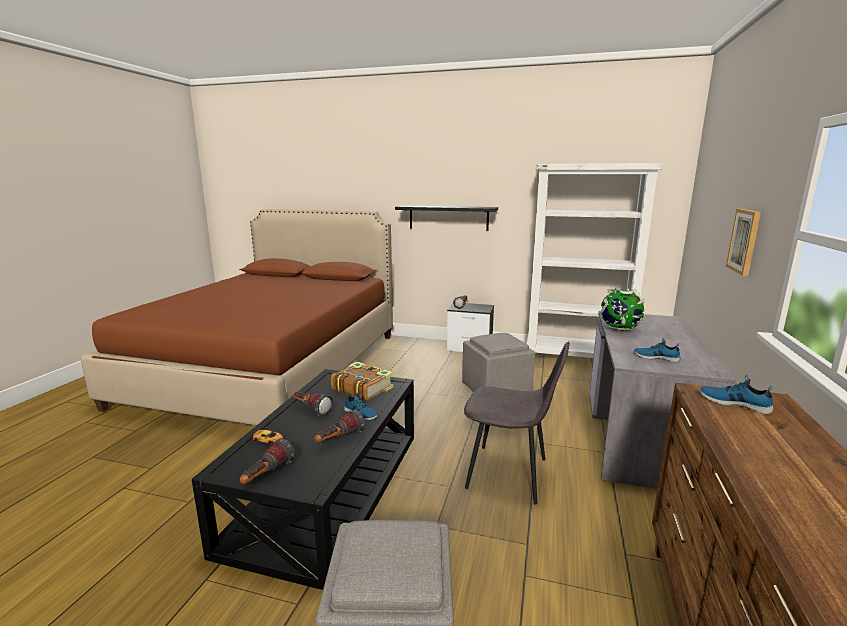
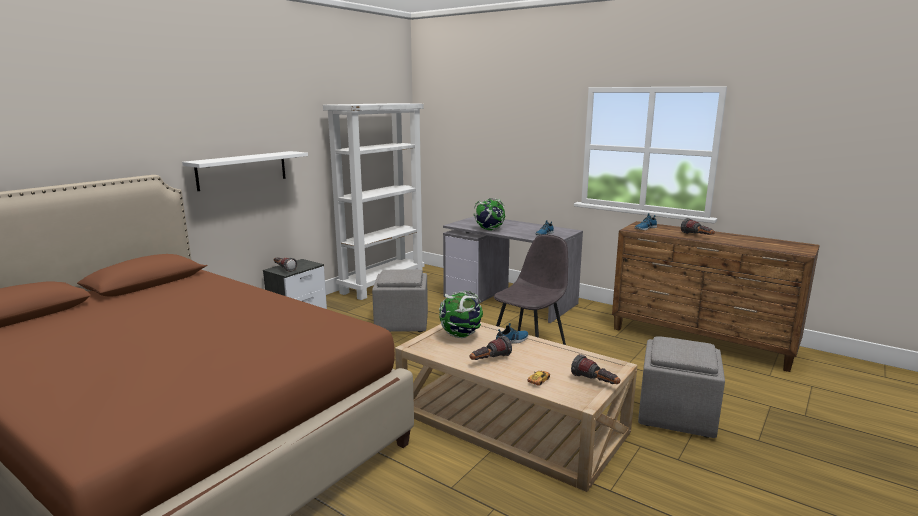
camera: 70 degrees left, 0 degrees up
(327, 487) = (509, 422): black coffee table -> beige coffee table
(339, 440) = (552, 352): flashlight -> flashlight (697, 236)
(362, 388) = (461, 335): book -> globe
(448, 218) = (242, 170): black shelf -> white shelf
(744, 241) = (524, 155): picture -> none

